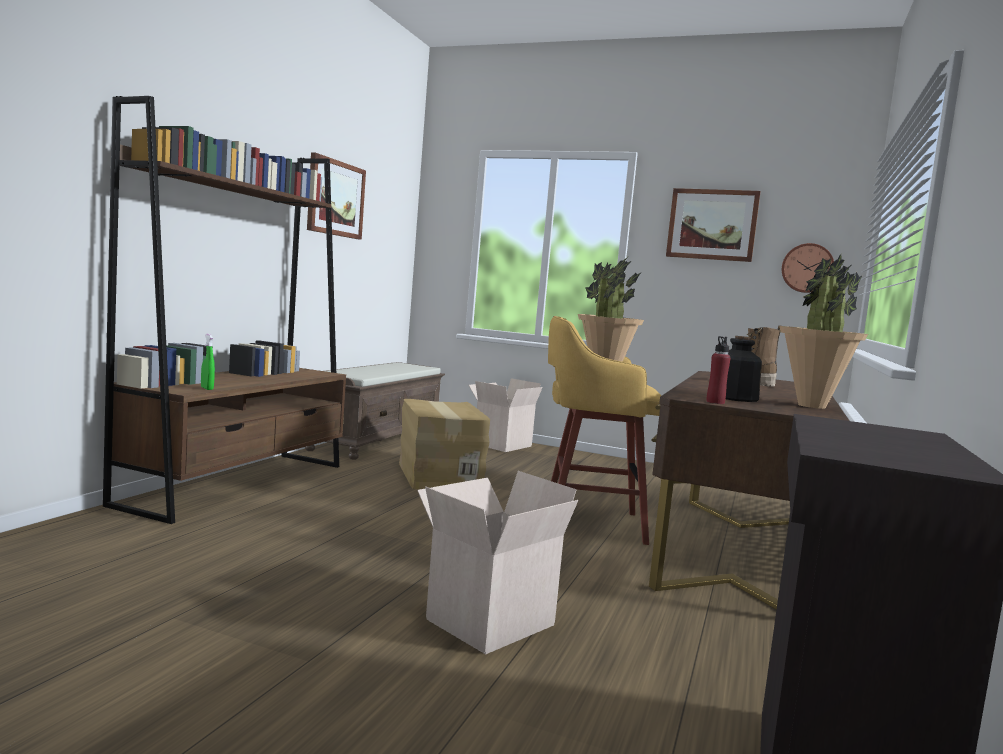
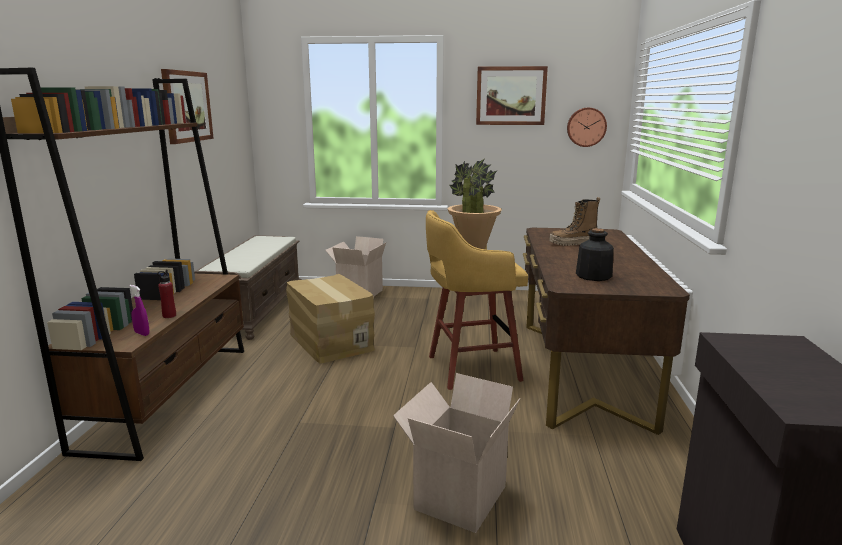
camera: 15 degrees left, 10 degrees up
(207, 388) = (142, 333): green spray bottle -> purple spray bottle
(715, 402) = (590, 289): red bottle -> red bottle (169, 316)
(811, 406) = (646, 274): potted plant -> none

